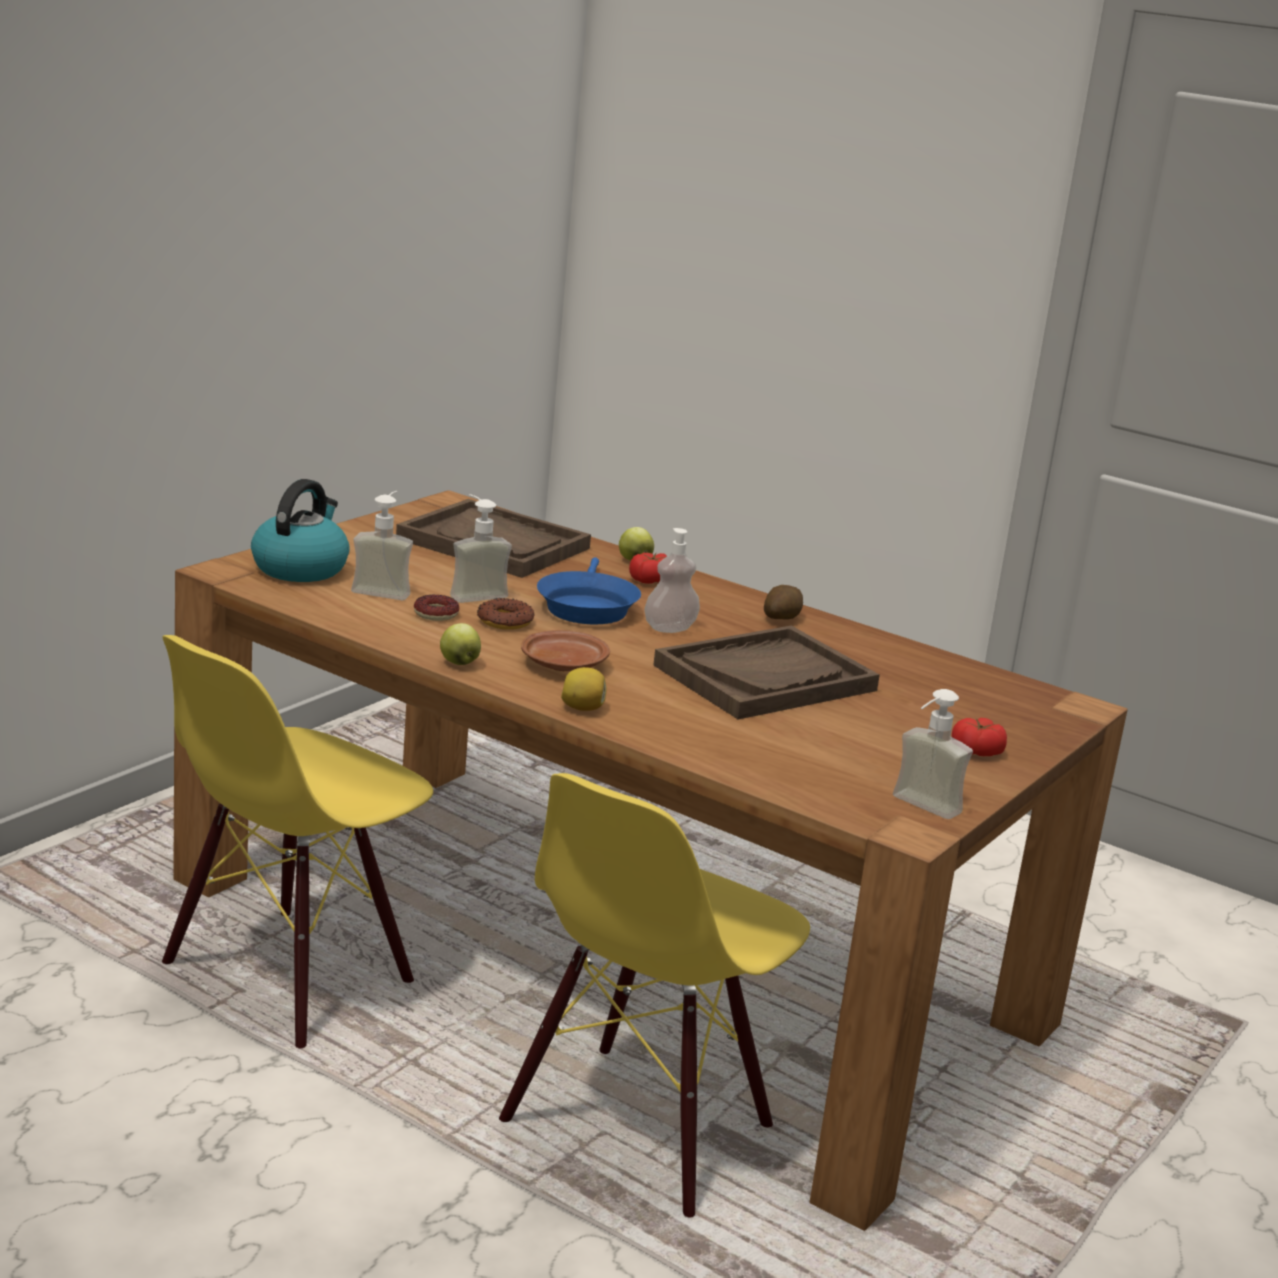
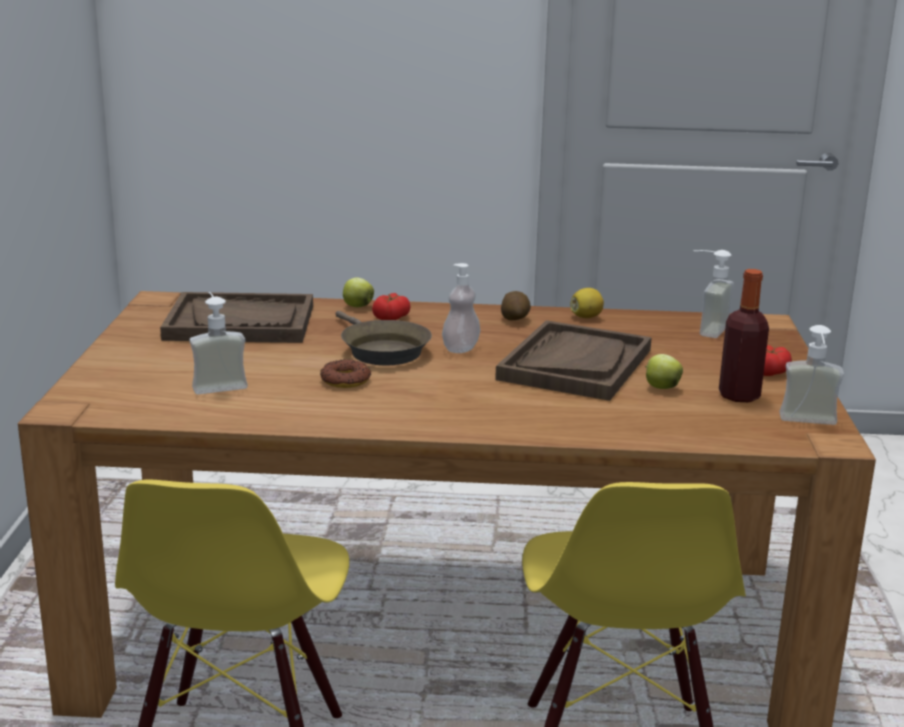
camera: 30 degrees left, 0 degrees up
(300, 568) = (124, 387): kettle -> none
(436, 614) = (287, 391): donut -> none
(459, 663) = (366, 425): apple -> apple (661, 387)
(473, 593) = (287, 365): soap dispenser -> soap dispenser (705, 329)
(564, 664) = (438, 400): brown plate -> none
(583, 708) = (505, 429): lemon -> lemon (586, 317)
(586, 606) = (381, 350): blue frying pan -> brown frying pan
(892, 760) = (739, 396): none -> bottle

